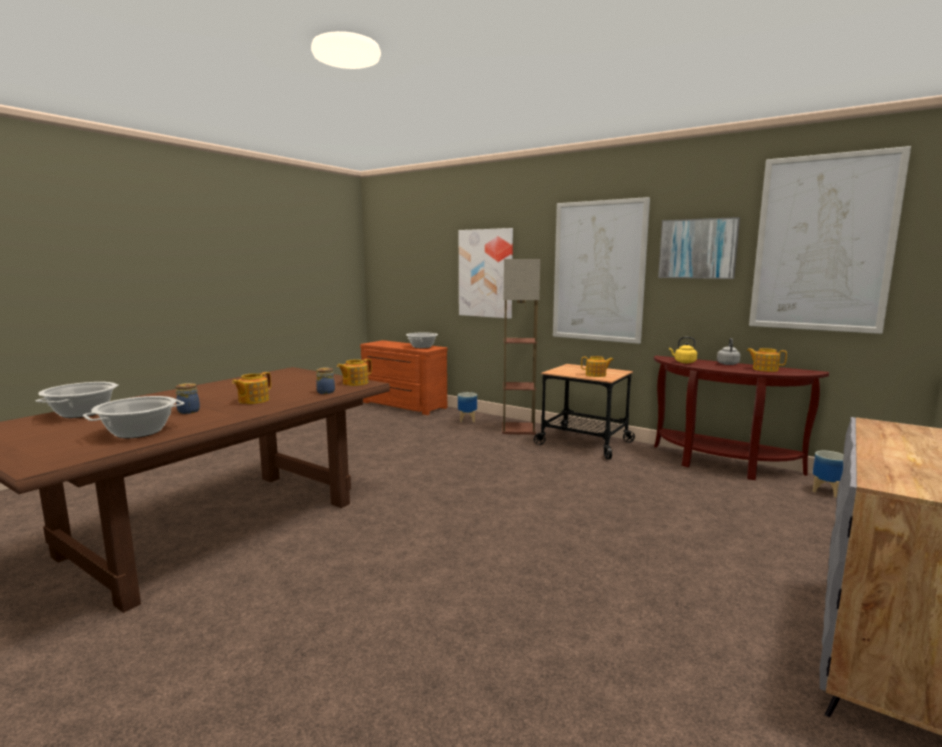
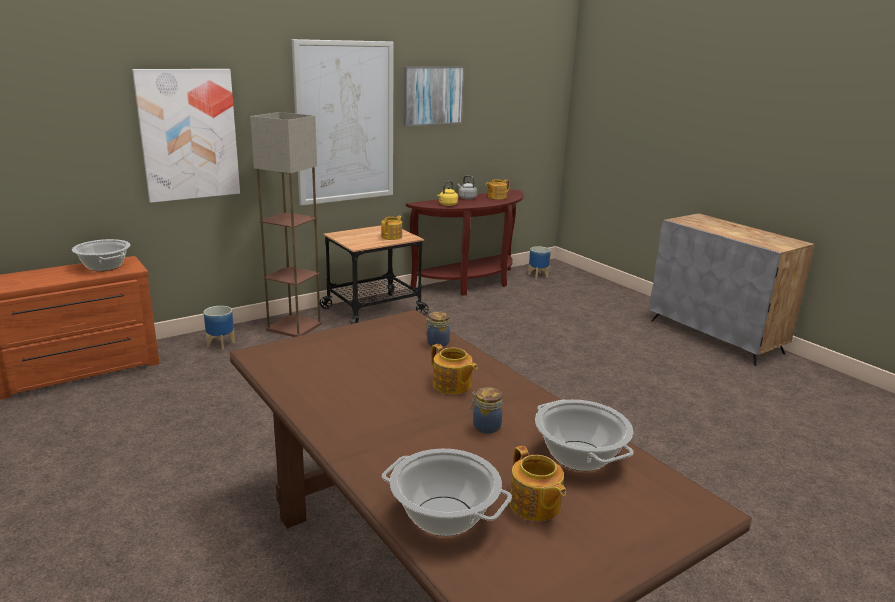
camera: 70 degrees left, 10 degrees up
(355, 383) = (400, 324): teapot -> teapot (535, 505)
(822, 244) = (510, 91): picture -> none

